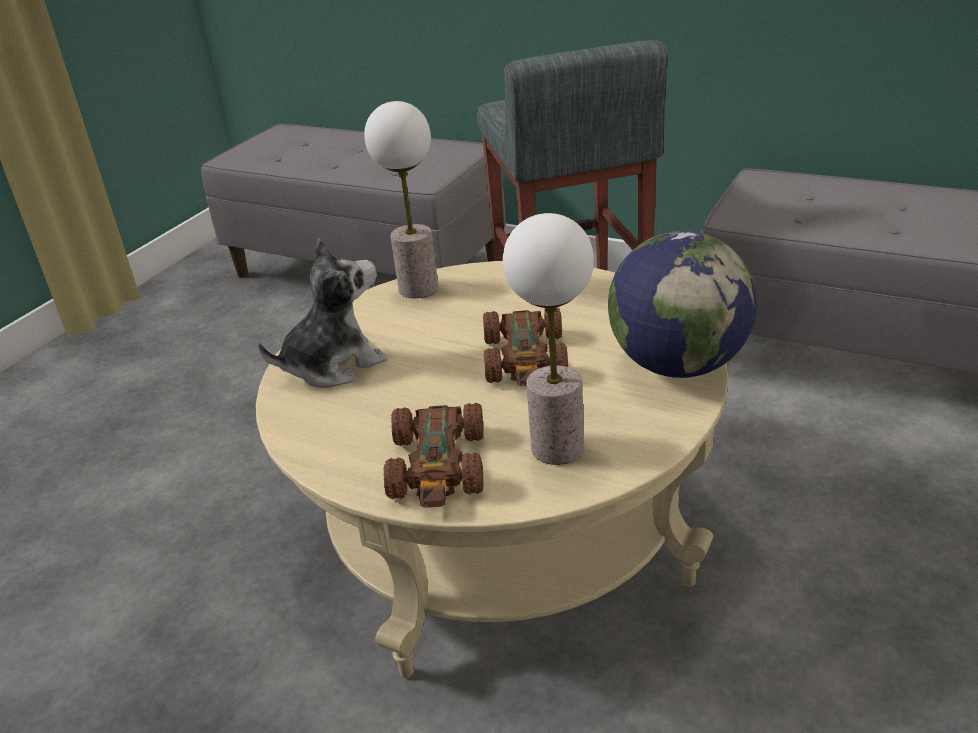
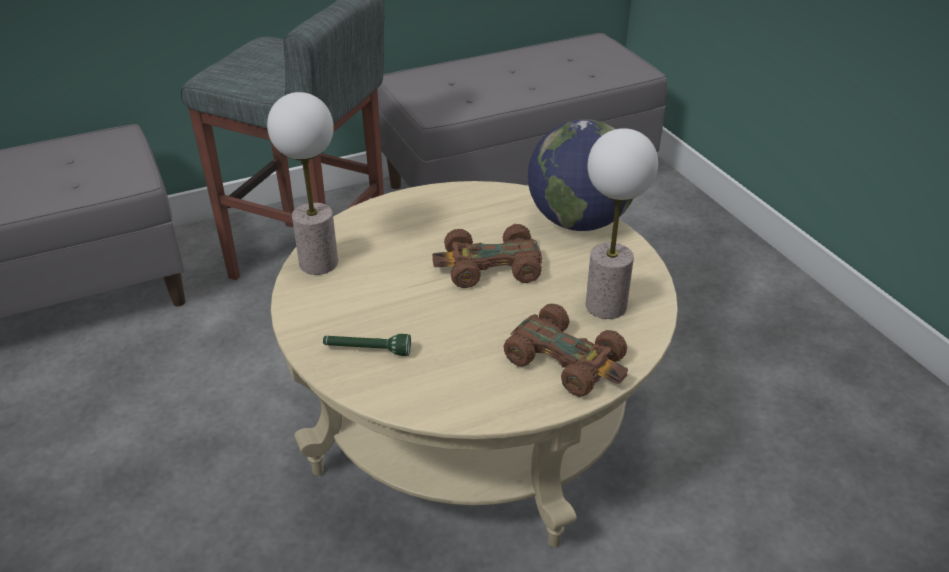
camera: 55 degrees left, 5 degrees up
(333, 365) = (367, 350): plush toy -> green flashlight
(525, 359) = (489, 267): brown toy car -> brown toy car turned 135 degrees clockwise

